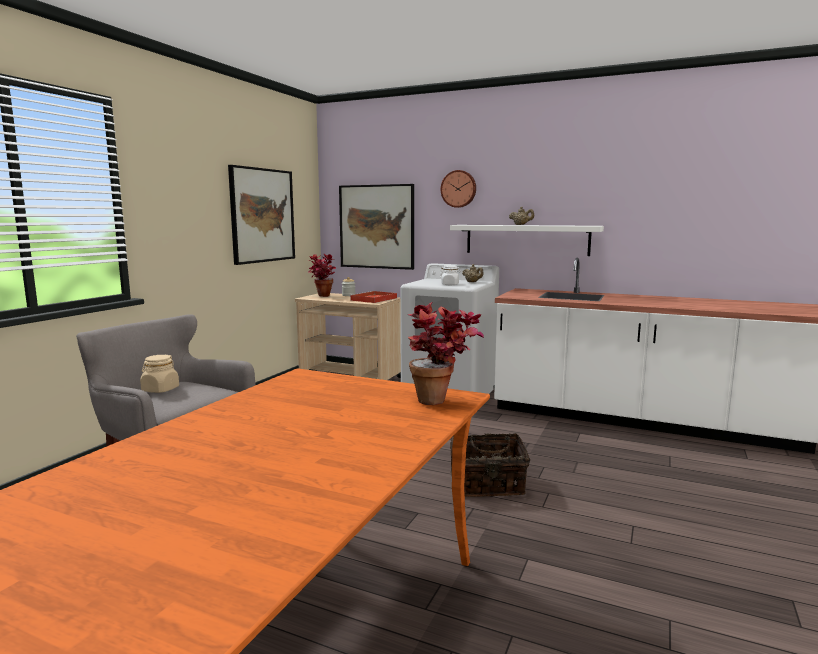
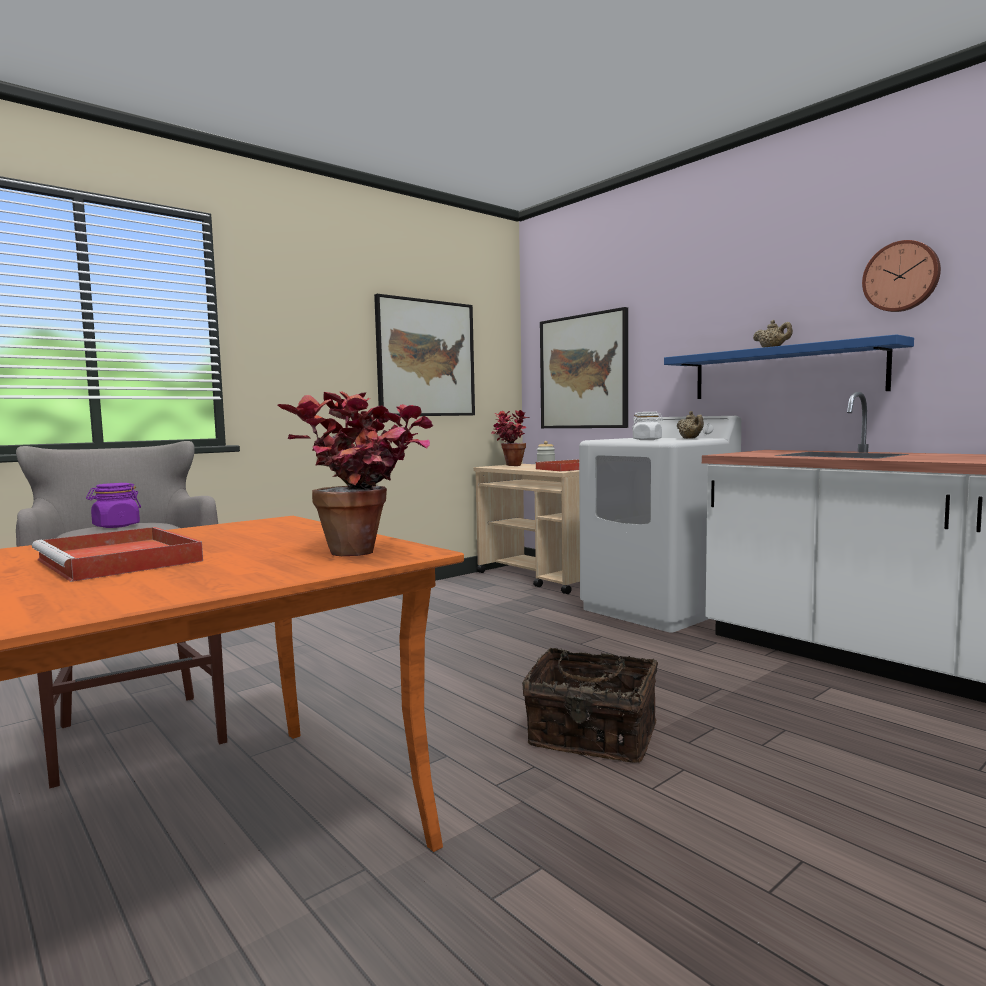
camera: 25 degrees right, 5 degrees down
(160, 390) = (116, 526): beige jar -> purple jar
(296, 425) = (121, 560): none -> red tray
(459, 189) = (685, 306): wall clock -> wall clock (901, 277)
(526, 239) = (784, 372): white shelf -> blue shelf

